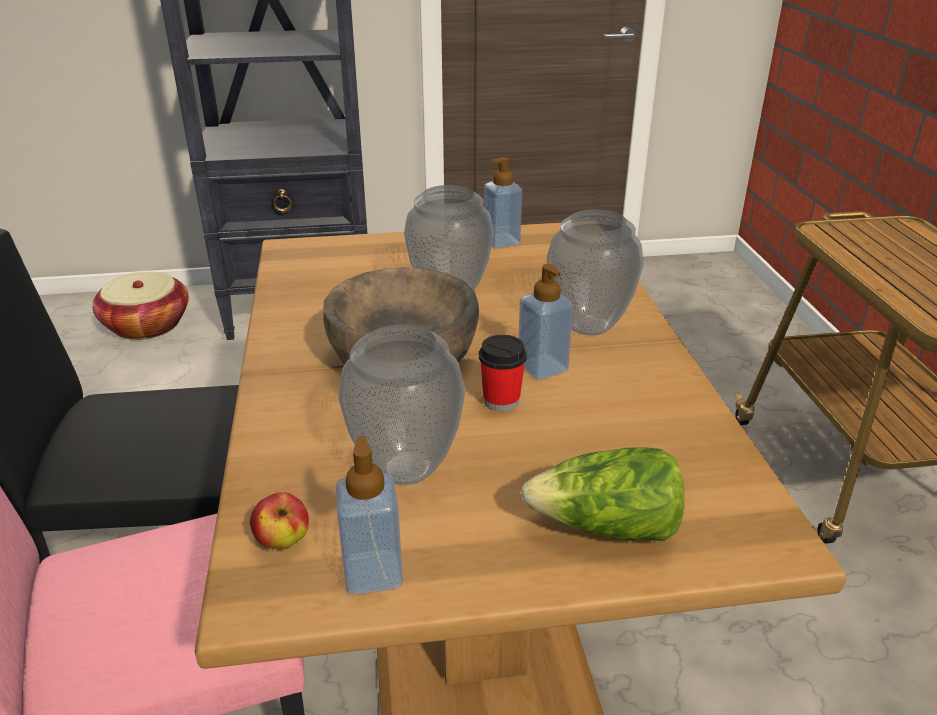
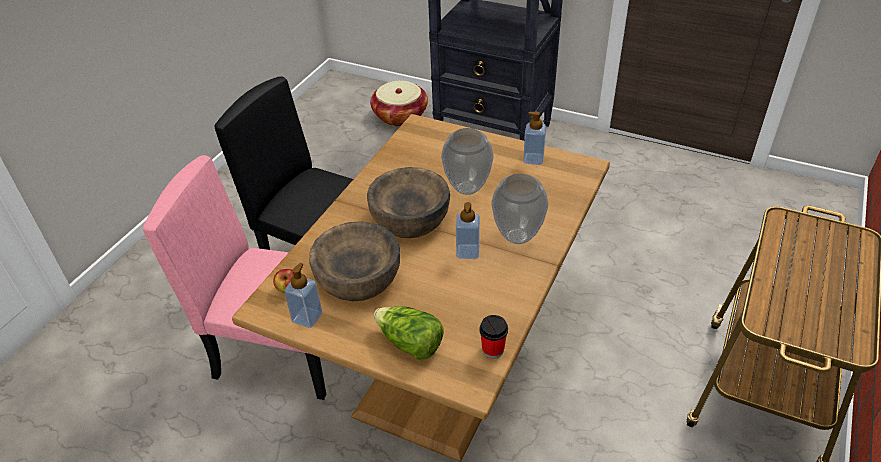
camera: 35 degrees right, 10 degrees up
(405, 468) = (358, 278): vase -> brown bowl
(501, 400) = (430, 262): cup -> cup (493, 350)

